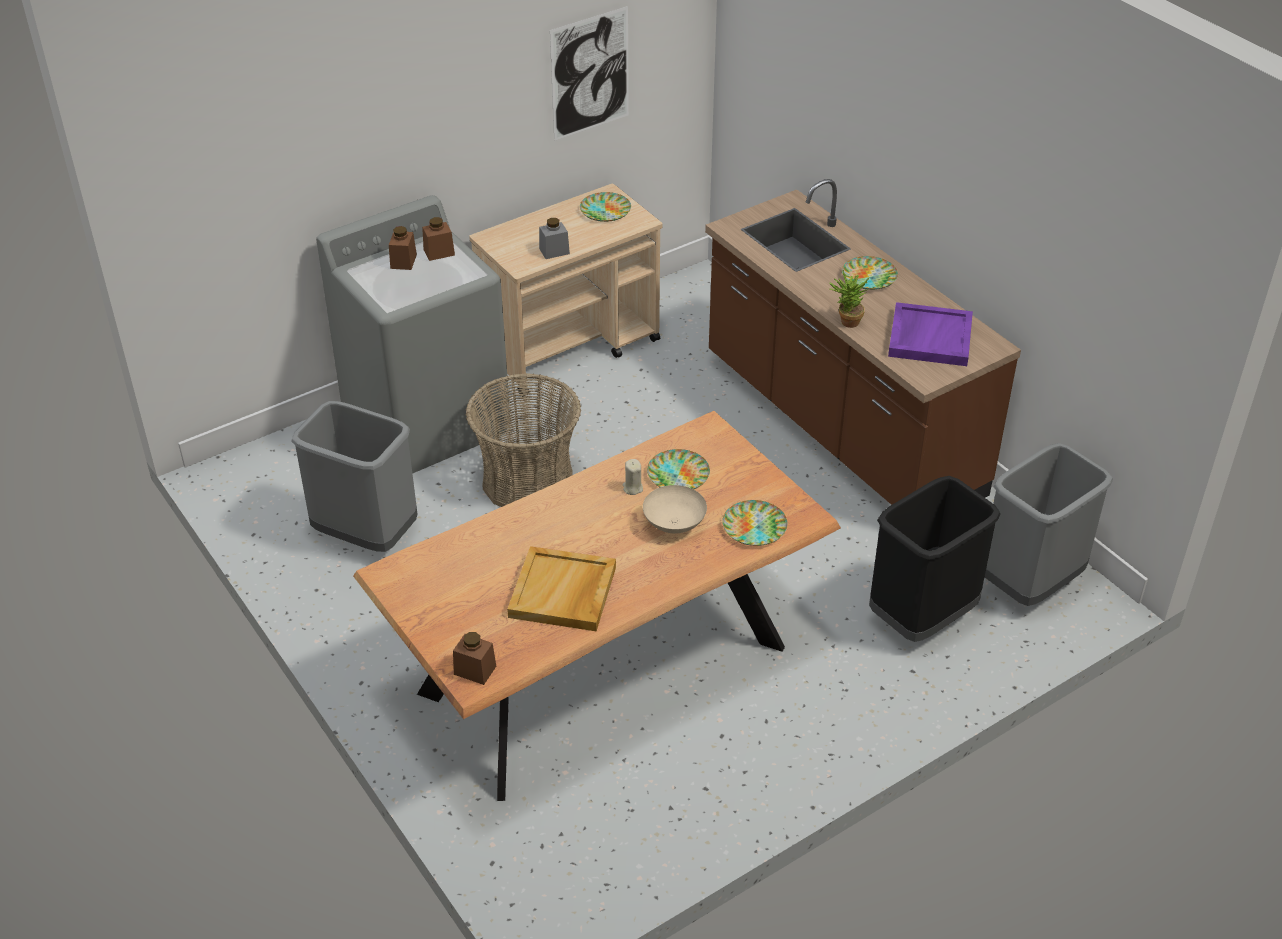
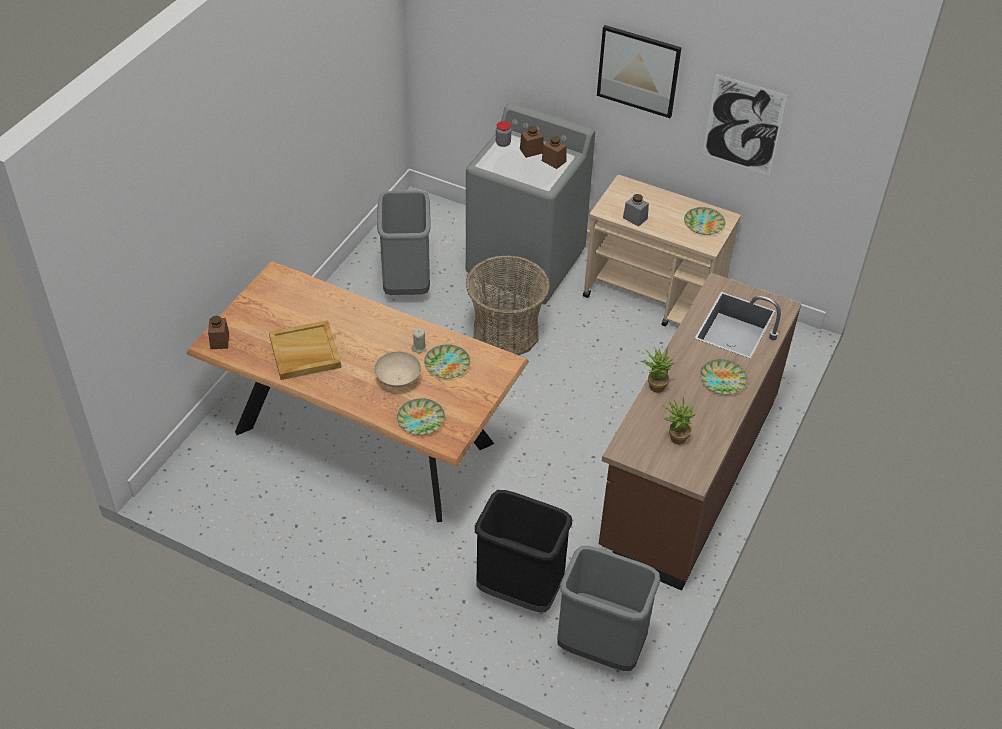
camera: 60 degrees right, 5 degrees up
(367, 277) = (503, 143): none -> jar
(462, 85) = (638, 71): none -> picture
(929, 337) = (675, 437): purple tray -> potted plant

